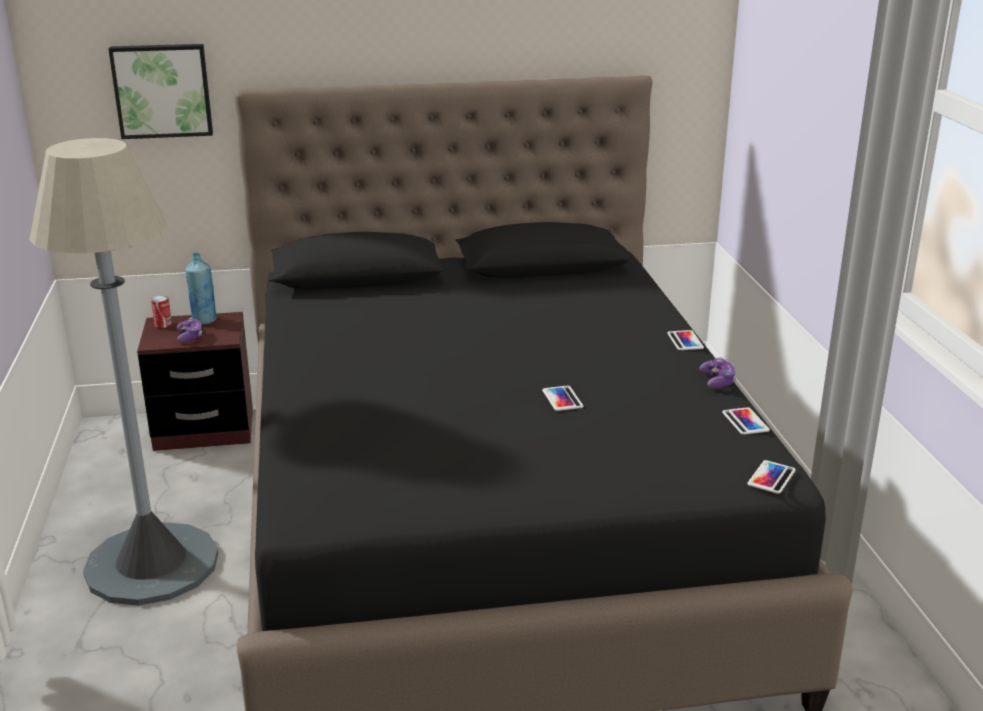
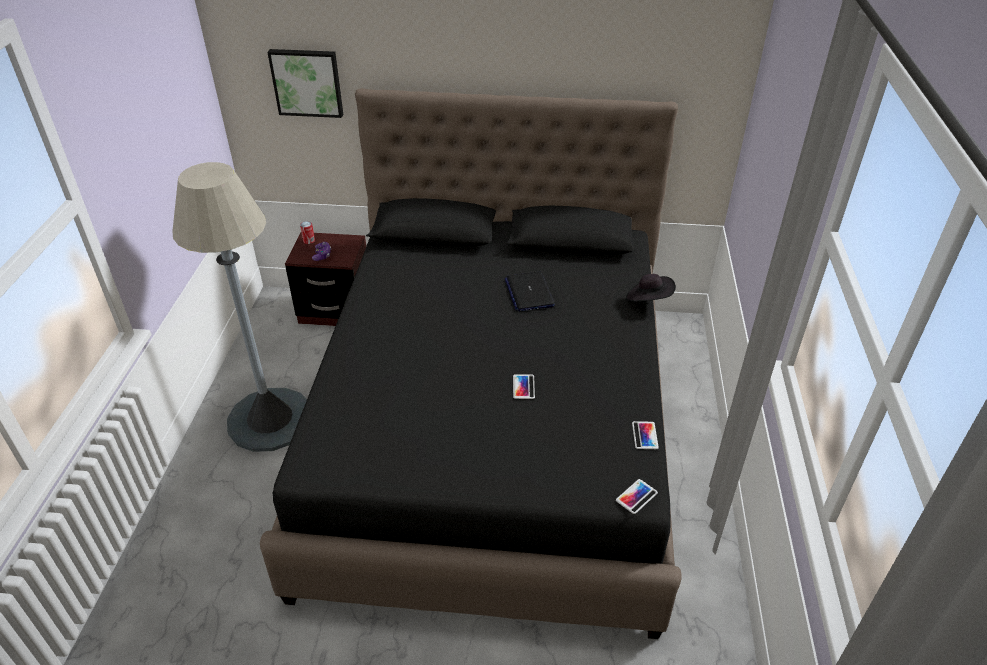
camera: 15 degrees right, 15 degrees up
(204, 320) = (336, 240): blue bottle -> none
(517, 315) = (529, 292): none -> laptop
(672, 305) = (648, 300): none -> black hat
(685, 341) = (640, 341): phone -> none
(717, 381) = (644, 389): game controller -> none

